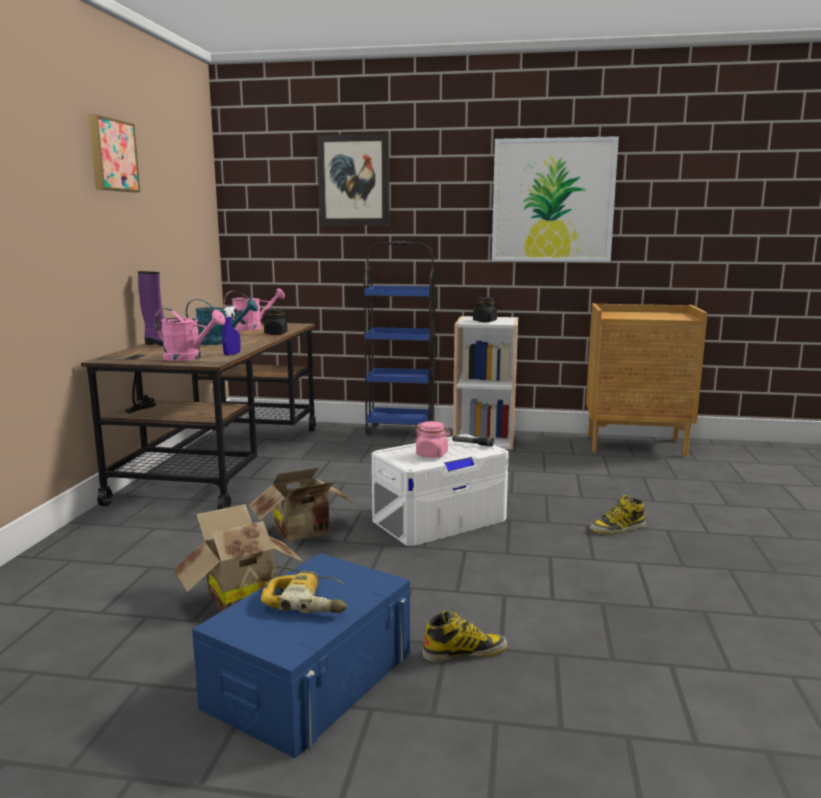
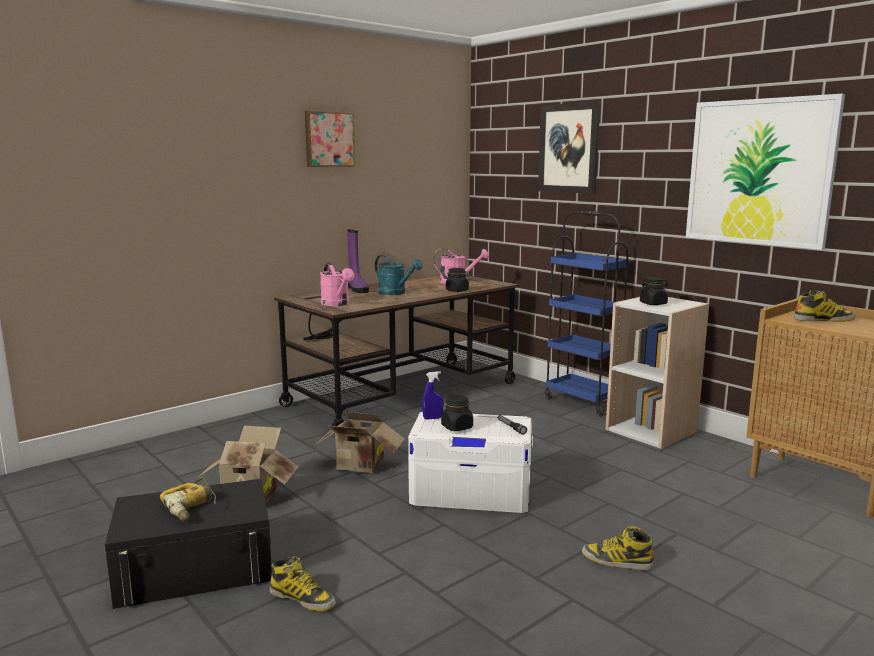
camera: 40 degrees right, 0 degrees up
(232, 354) = (371, 305): blue spray bottle -> blue spray bottle (432, 418)
(311, 679) = (196, 567): blue storage box -> black storage box
(432, 454) = (457, 427): pink jar -> black jar
(630, 315) = (823, 320): none -> boot

